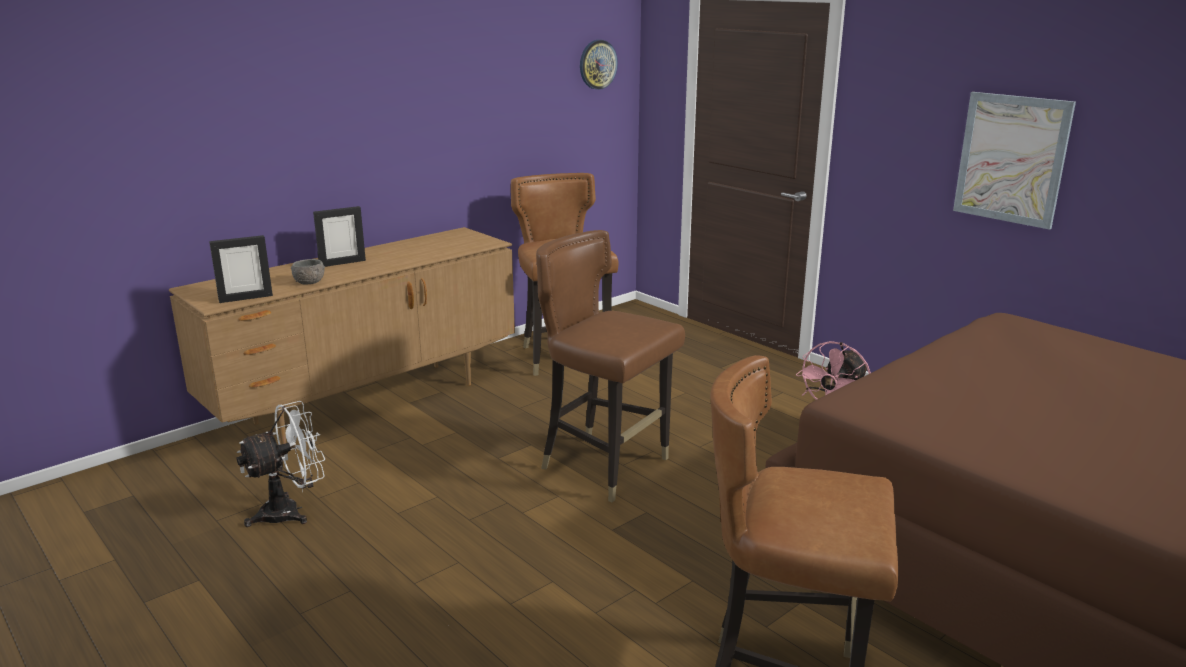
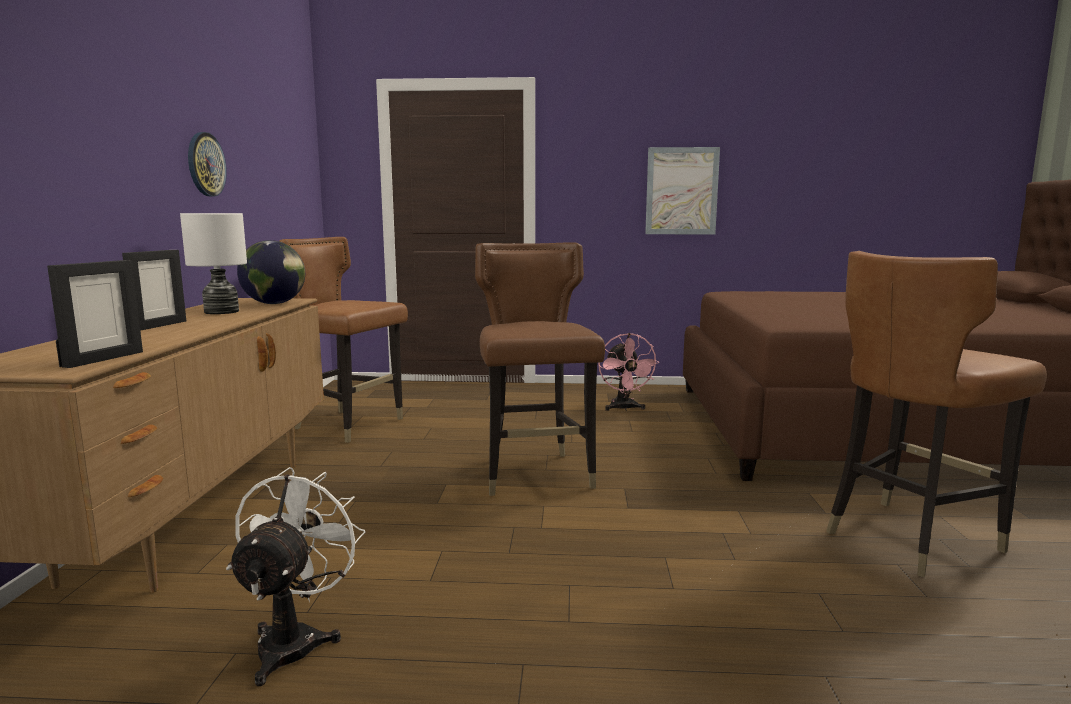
camera: 45 degrees left, 10 degrees down
(309, 282) = (162, 339): grey bowl -> none
(409, 251) = (222, 312): none -> white table lamp
(464, 246) = (274, 303): none -> globe
(597, 64) = (298, 145): wall clock -> wall clock (205, 164)
(605, 466) = (536, 475): brown chair -> brown chair turned 90 degrees clockwise

